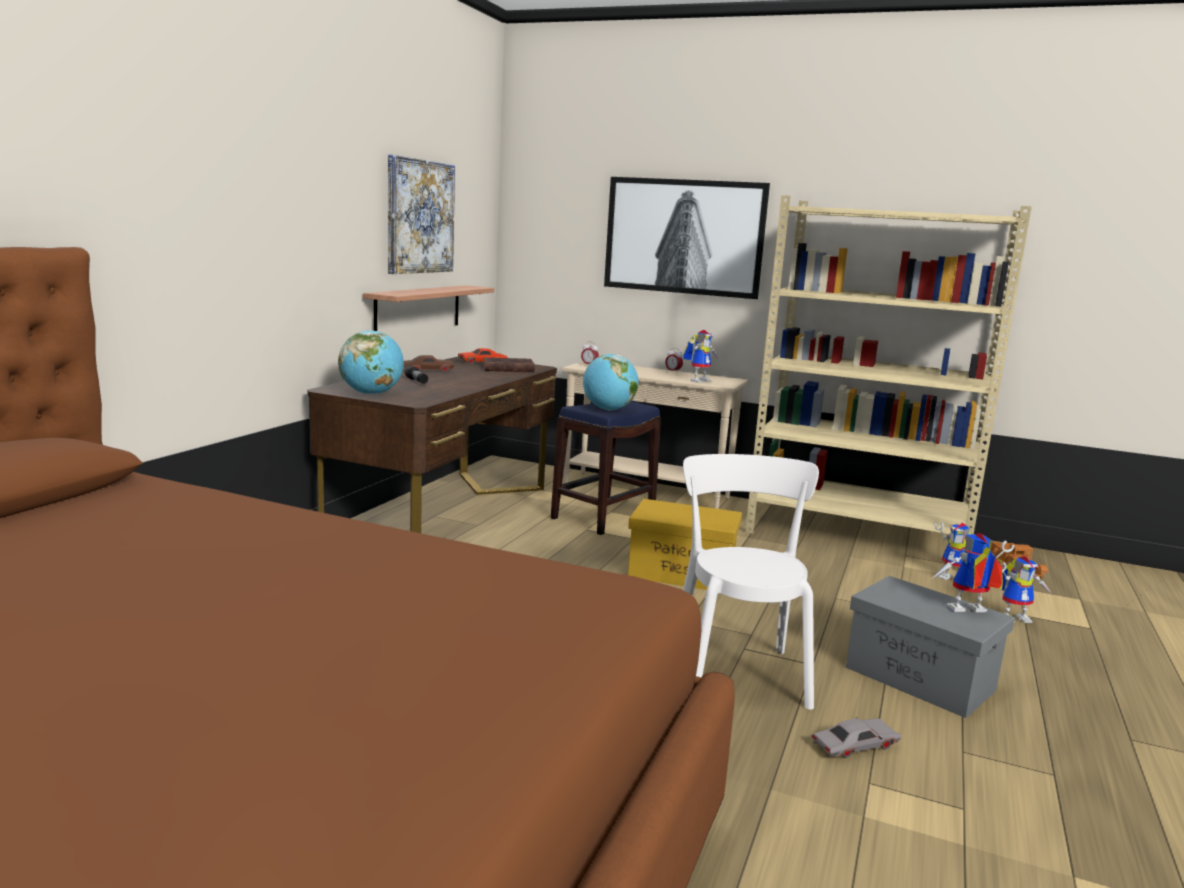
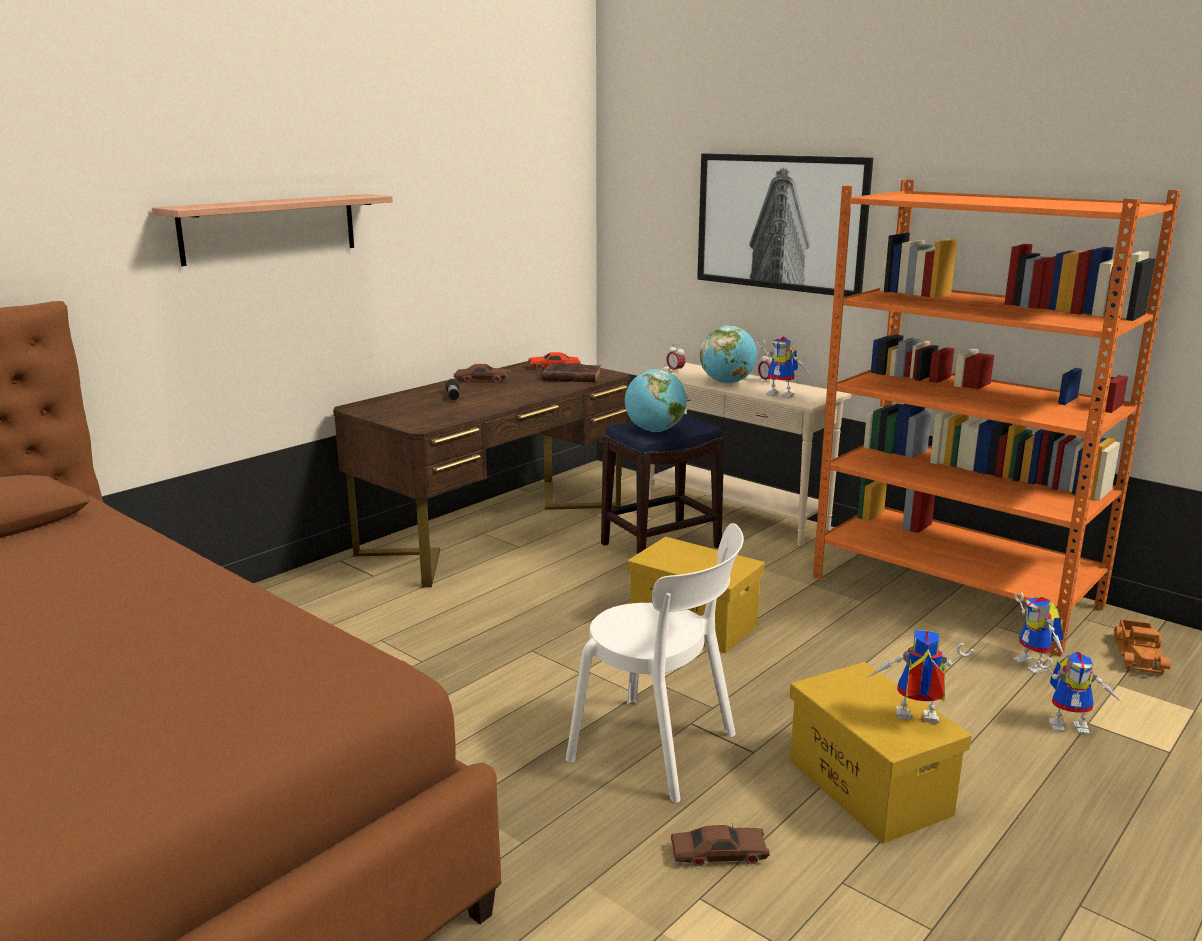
camera: 20 degrees right, 5 degrees up
(371, 394) = (388, 414): globe -> globe (727, 382)
(418, 310) = (482, 313): shelf -> shelf (270, 228)
(420, 217) = (478, 215): picture -> none
(699, 380) = (783, 395): toy robot -> toy robot turned 60 degrees clockwise
(736, 672) = (659, 749): white chair -> white chair turned 105 degrees clockwise
(854, 746) = (719, 854): grey toy car -> brown toy car
(857, 535) = (954, 591): beige bookcase -> orange bookcase
(921, 679) = (870, 787): grey storage box -> yellow storage box

